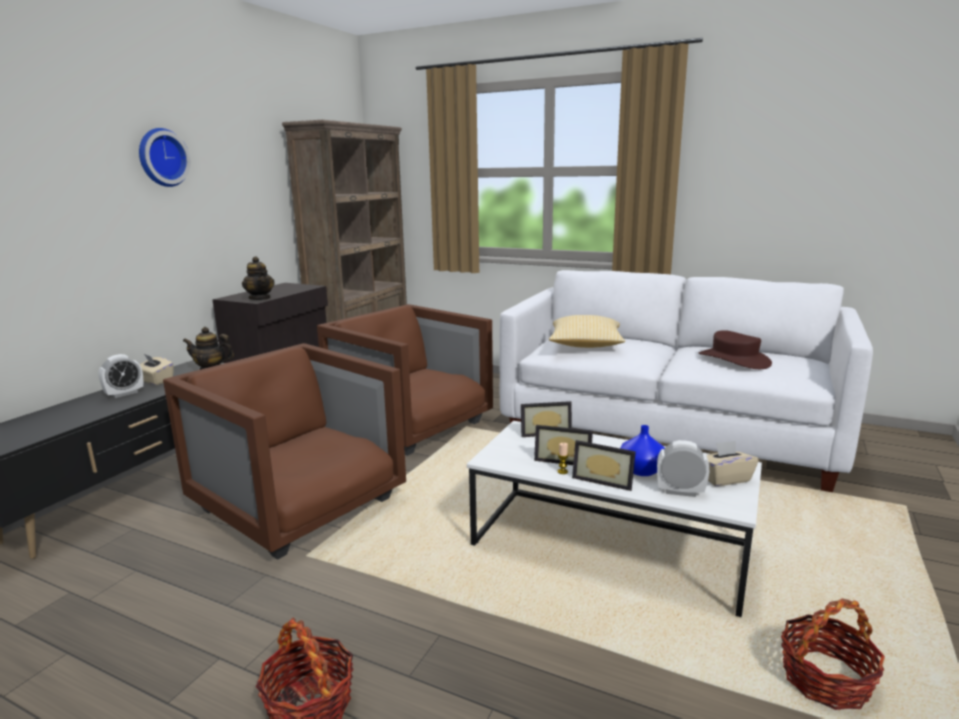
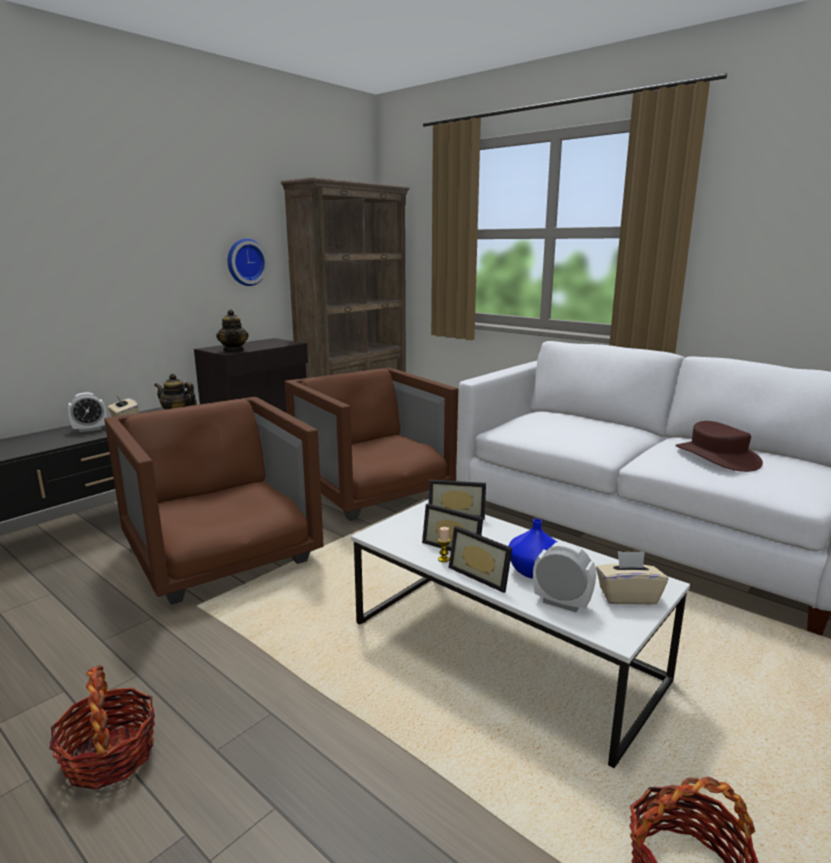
camera: 15 degrees right, 0 degrees up
(161, 157) = (149, 212): wall clock -> wall clock (245, 262)
(585, 345) = (552, 425): pillow -> none

